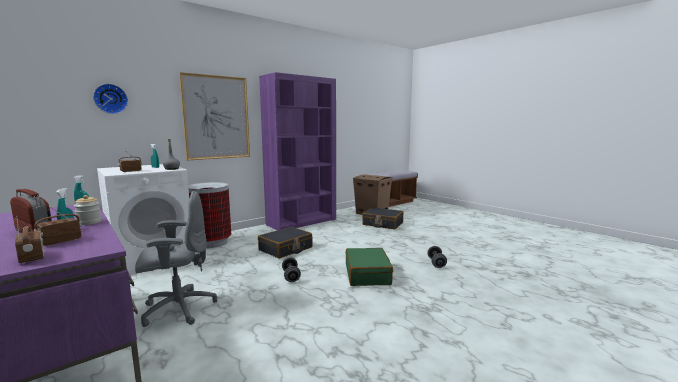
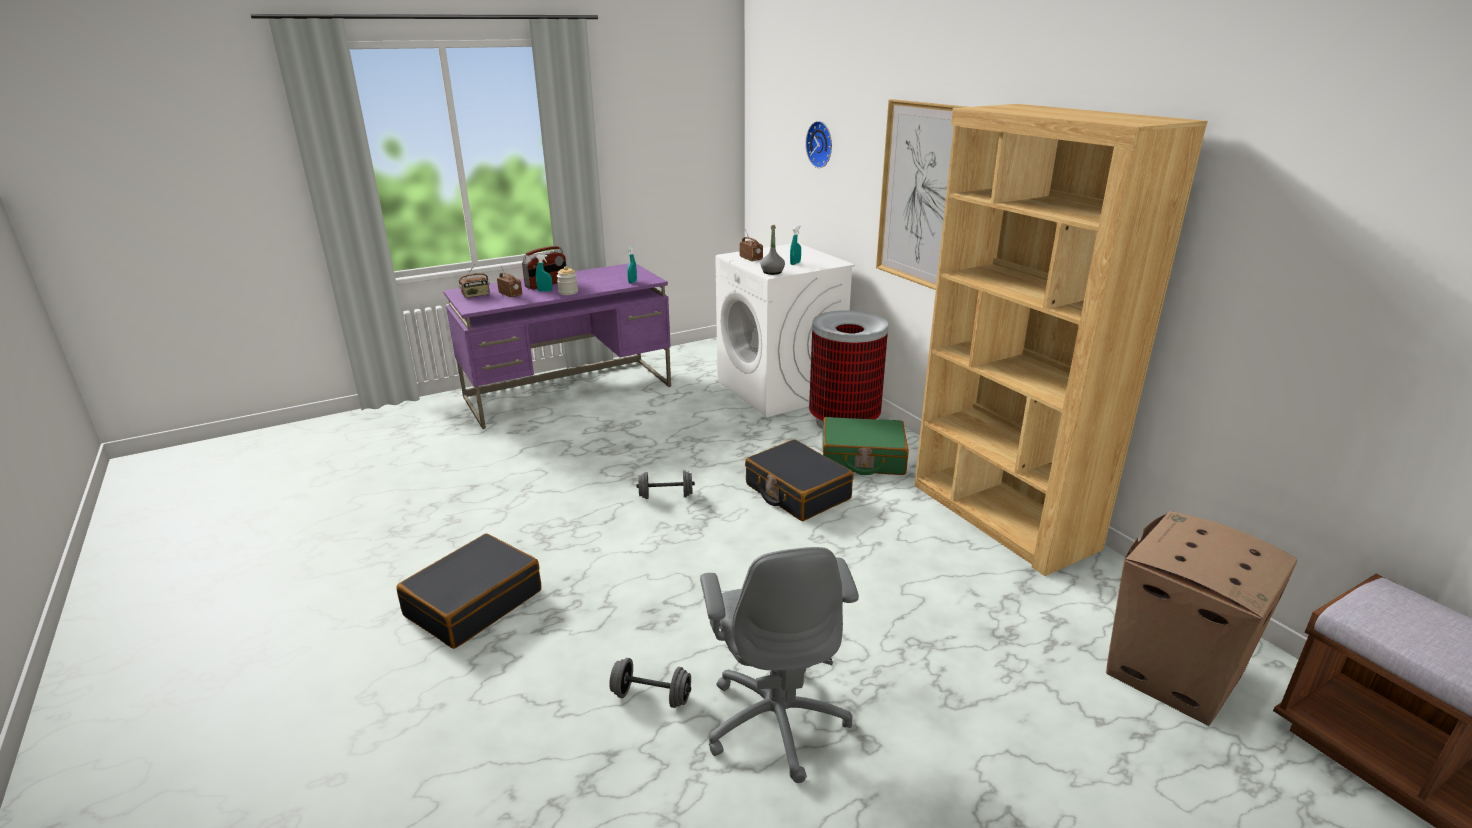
camera: 100 degrees right, 15 degrees up
(178, 309) = (613, 425): grey office chair -> grey office chair (776, 720)
(302, 222) = (1001, 516): purple bookcase -> brown bookcase
(367, 274) = (638, 576): green suitcase -> green suitcase (862, 458)
(382, 224) = (1012, 671): black suitcase -> black suitcase (473, 603)

